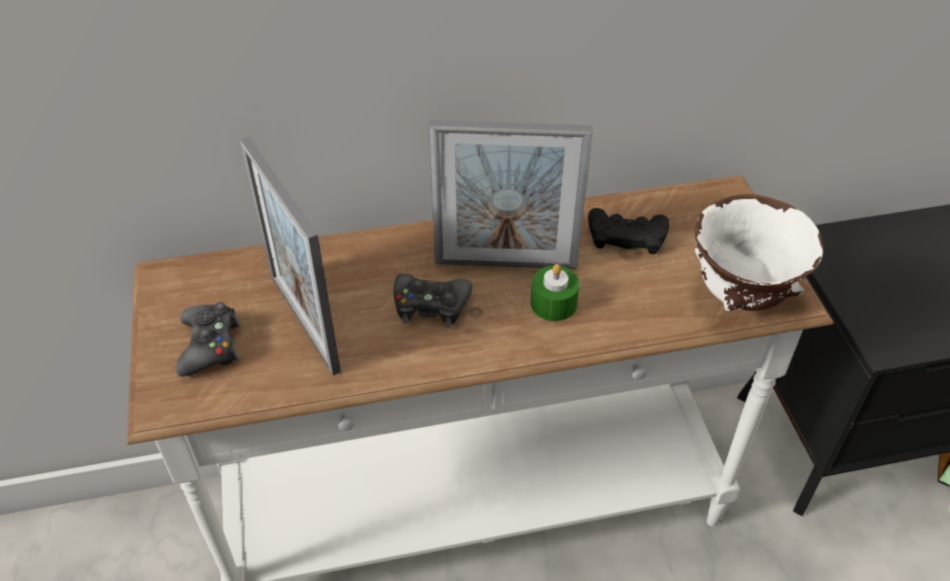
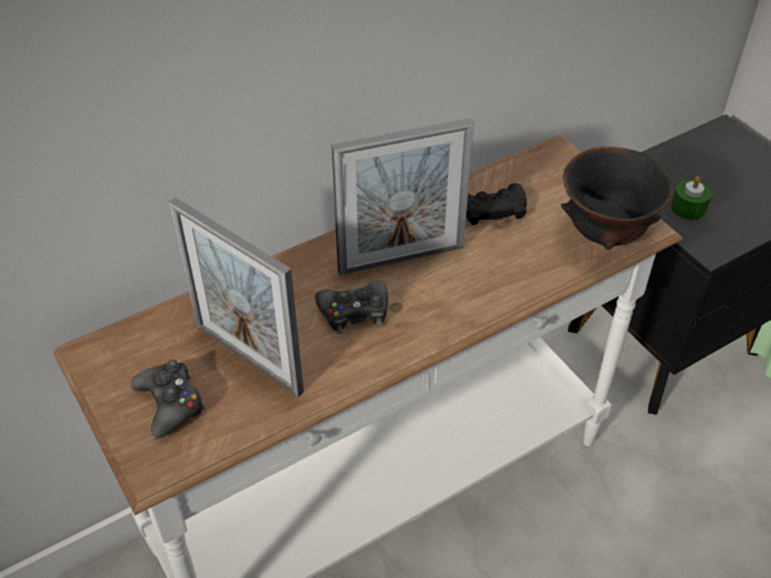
camera: 20 degrees left, 0 degrees up
(553, 303) = (458, 282): green candle -> green candle (688, 208)
(741, 297) = (605, 236): white bowl -> black bowl

